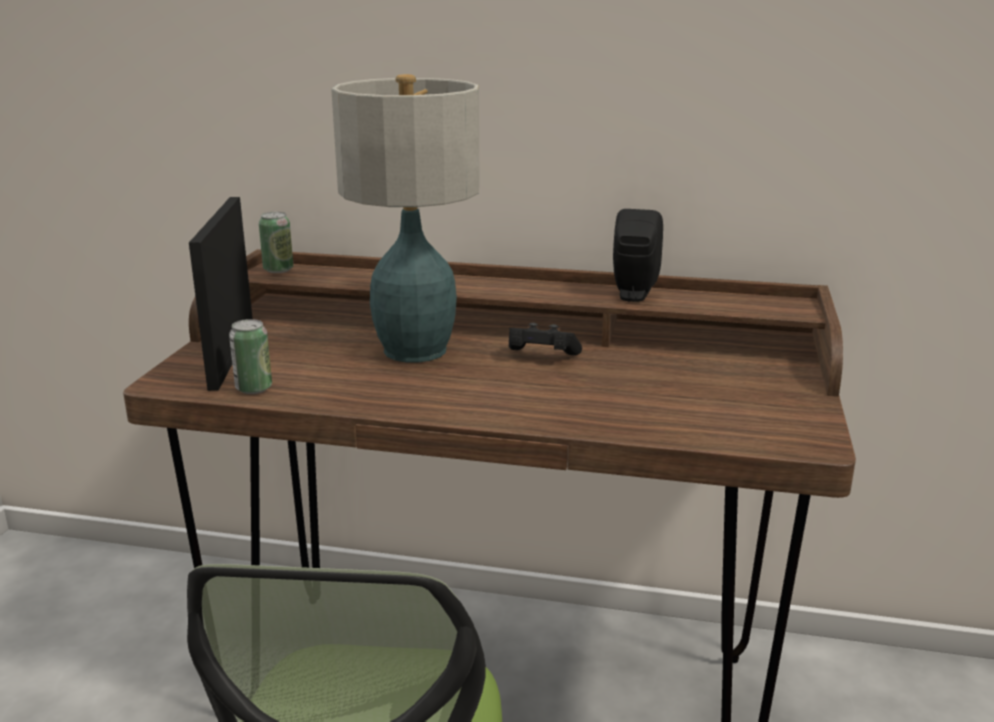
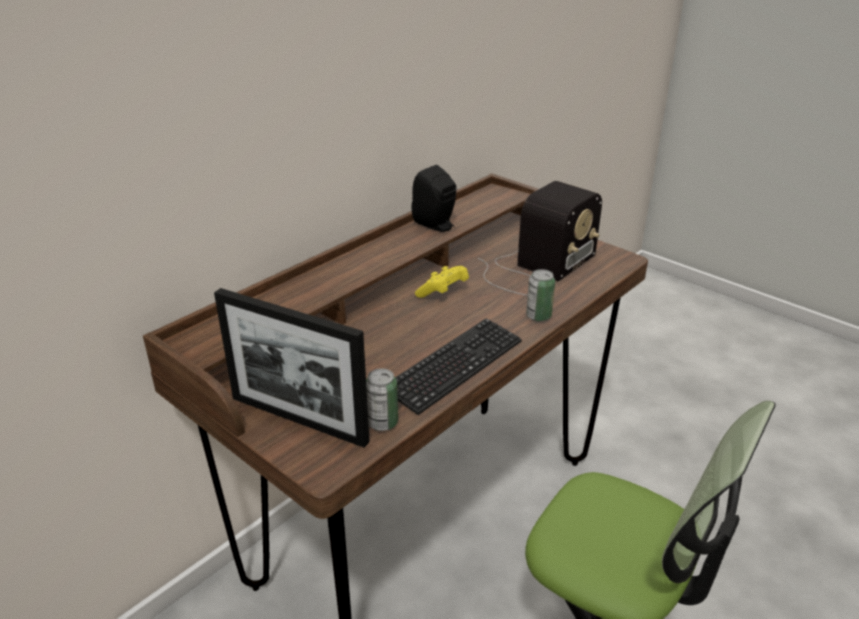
camera: 60 degrees left, 10 degrees up
(278, 270) = (206, 339): can -> can (538, 316)
(389, 397) = (454, 366): none -> keyboard
(416, 350) = (382, 333): table lamp -> none
(541, 357) = (443, 292): black game controller -> yellow game controller
(682, 393) = (536, 268): none -> radio

